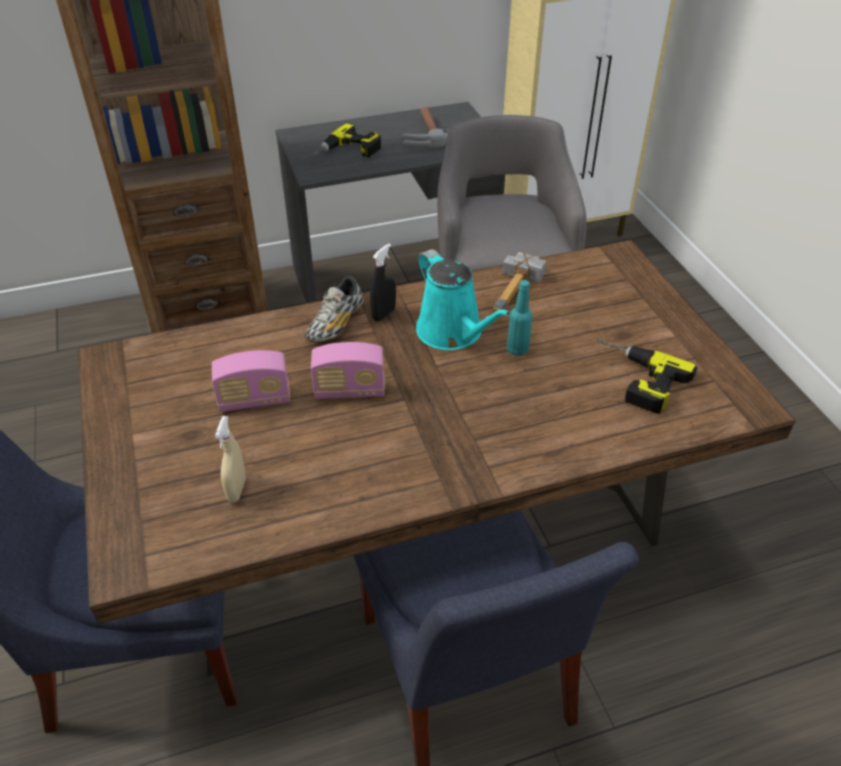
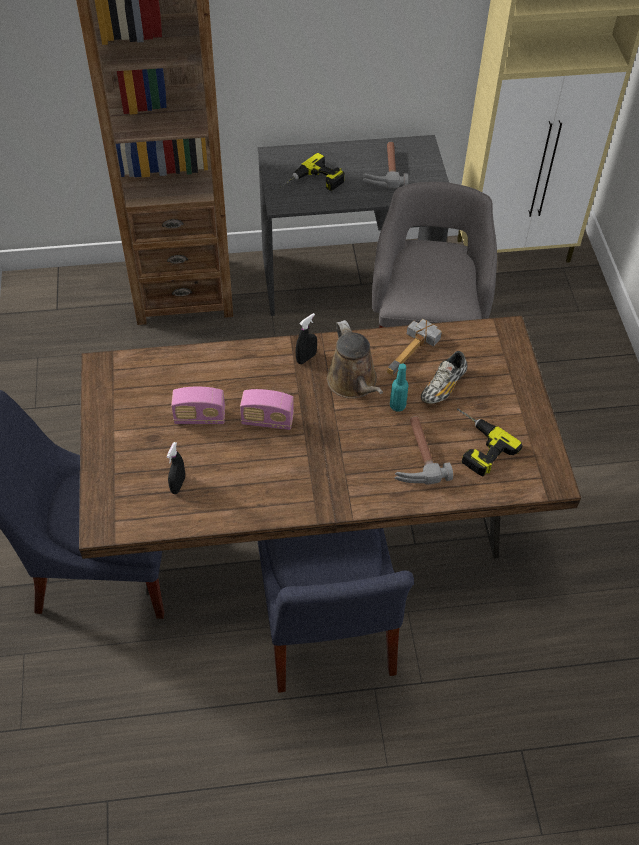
camera: 10 degrees right, 10 degrees up
(237, 489) = (178, 485): beige spray bottle -> black spray bottle
(335, 324) = (268, 361): shoe -> shoe (443, 386)
(453, 333) = (354, 383): turquoise watering can -> brown watering can
(560, 403) = (414, 456): none -> hammer

